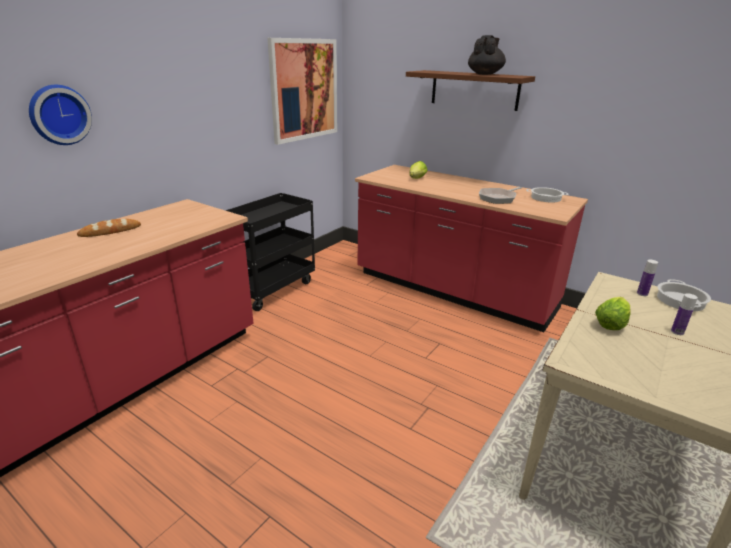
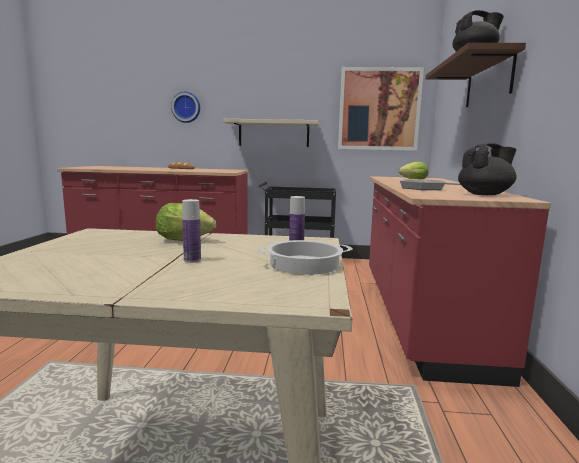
camera: 60 degrees right, 15 degrees down
(205, 138) = (273, 134): none -> beige shelf
(546, 198) = (485, 194): cooking pot -> black teapot

